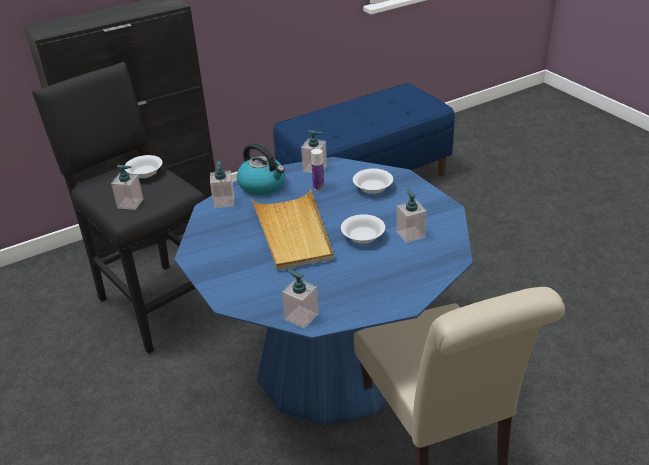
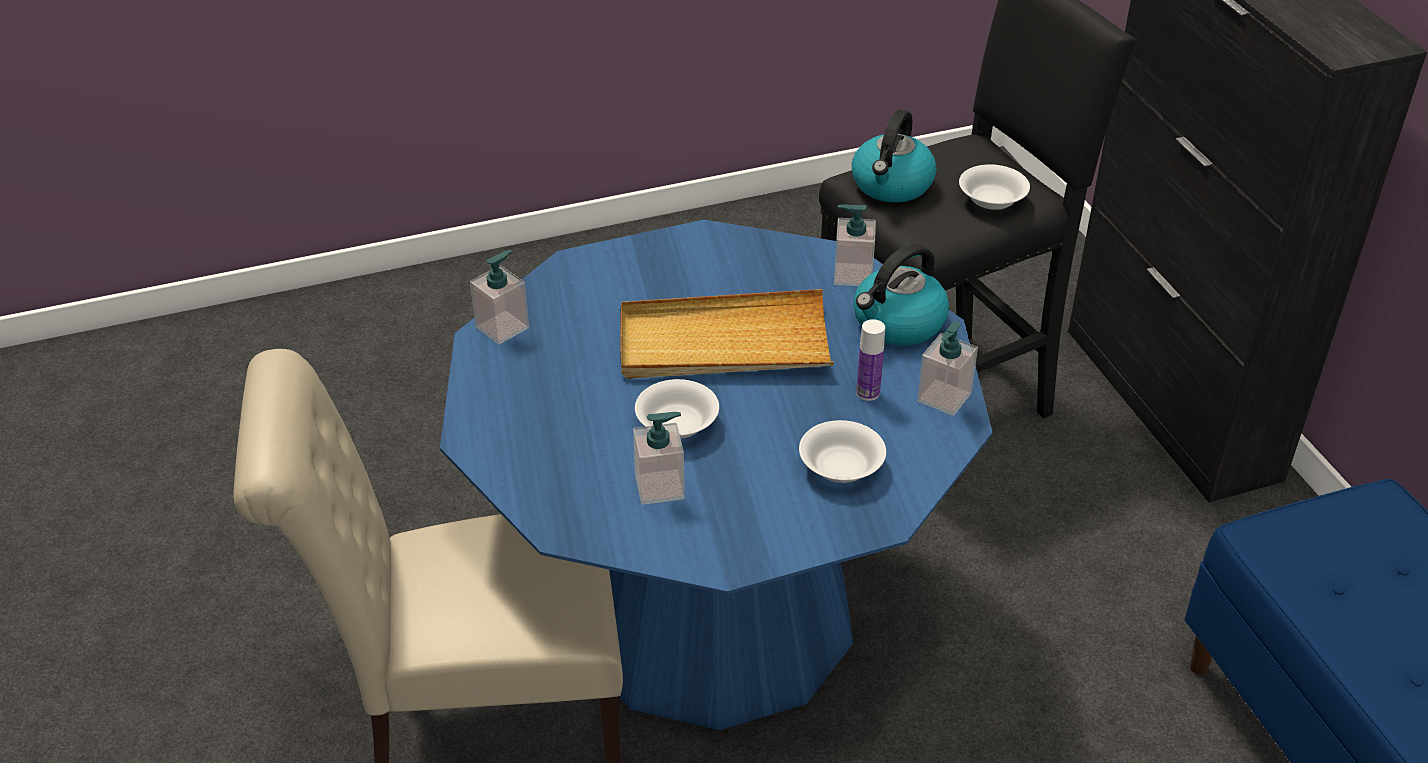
camera: 100 degrees right, 5 degrees up
(130, 203) = (892, 185): soap dispenser -> kettle

